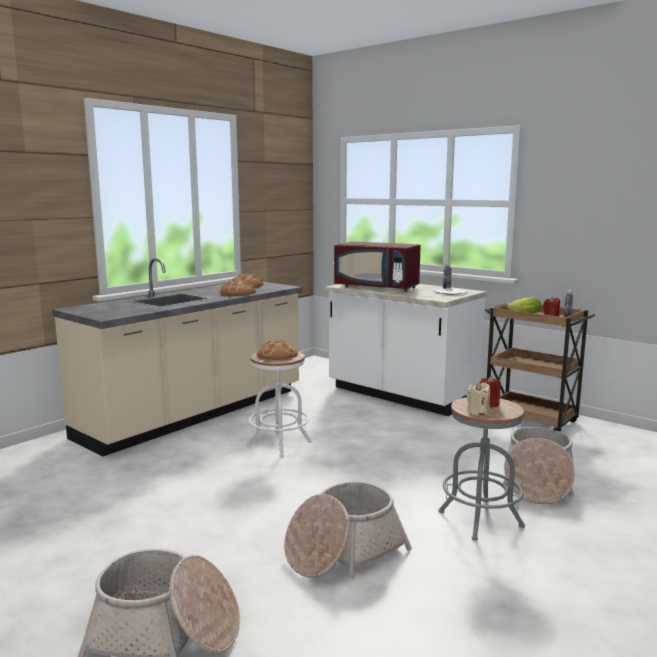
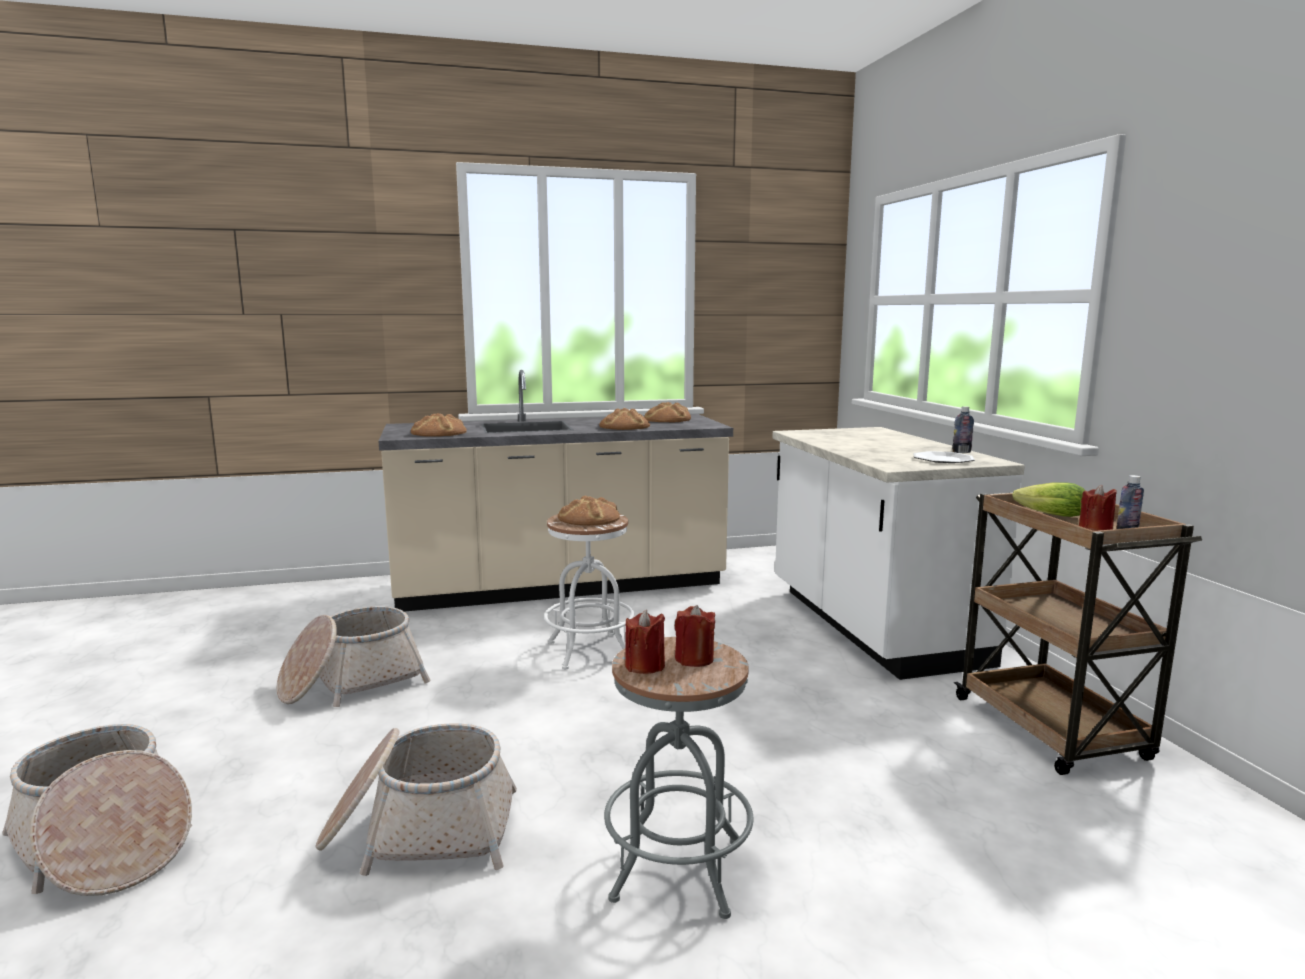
camera: 35 degrees right, 0 degrees up
(126, 311) = (439, 433): none -> bread
(377, 288) = (843, 440): red microwave -> none
(477, 412) = (645, 666): beige candle -> red candle
(537, 483) = (882, 848): basket -> basket (352, 682)

